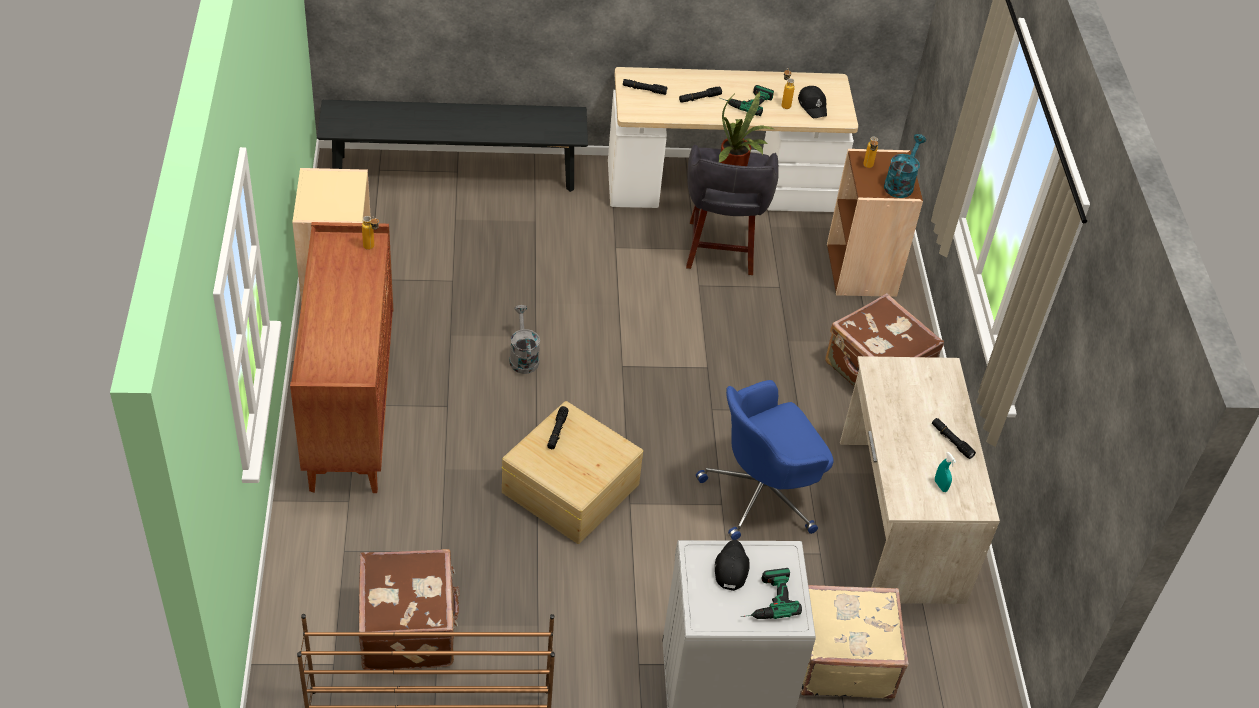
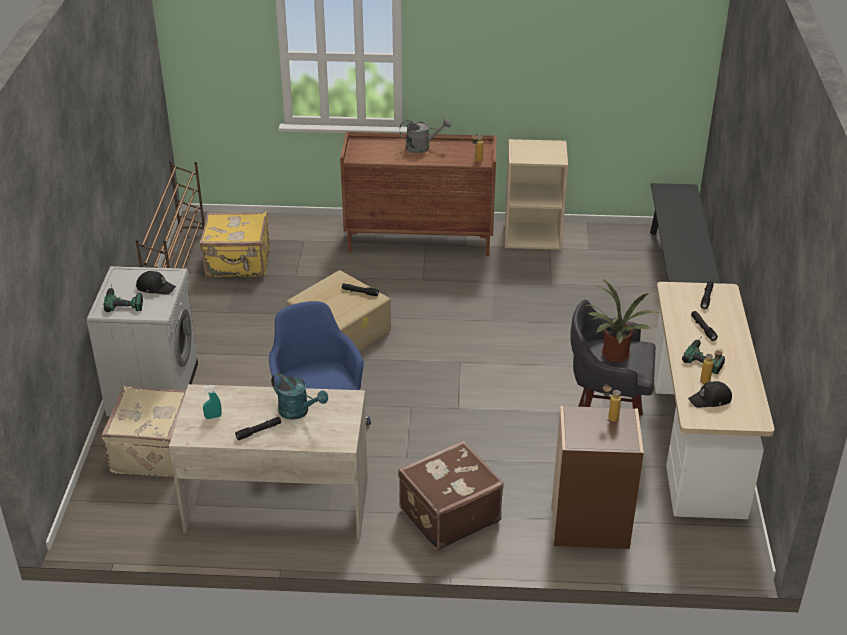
camera: 100 degrees right, 10 degrees down
(410, 628) = (238, 264): brown suitcase -> yellow suitcase
(523, 357) = (470, 314): grey watering can -> grey watering can (422, 147)
(900, 183) = (587, 437): turquoise watering can -> turquoise watering can (298, 412)

